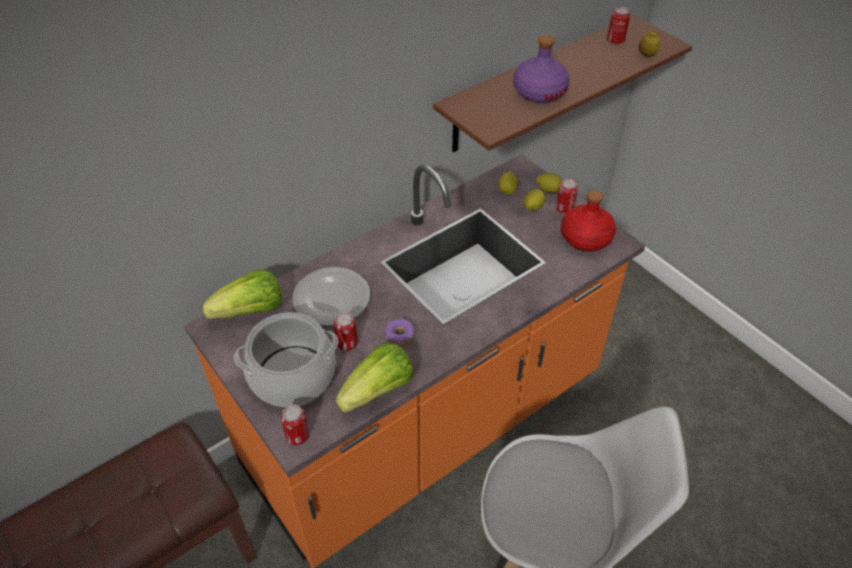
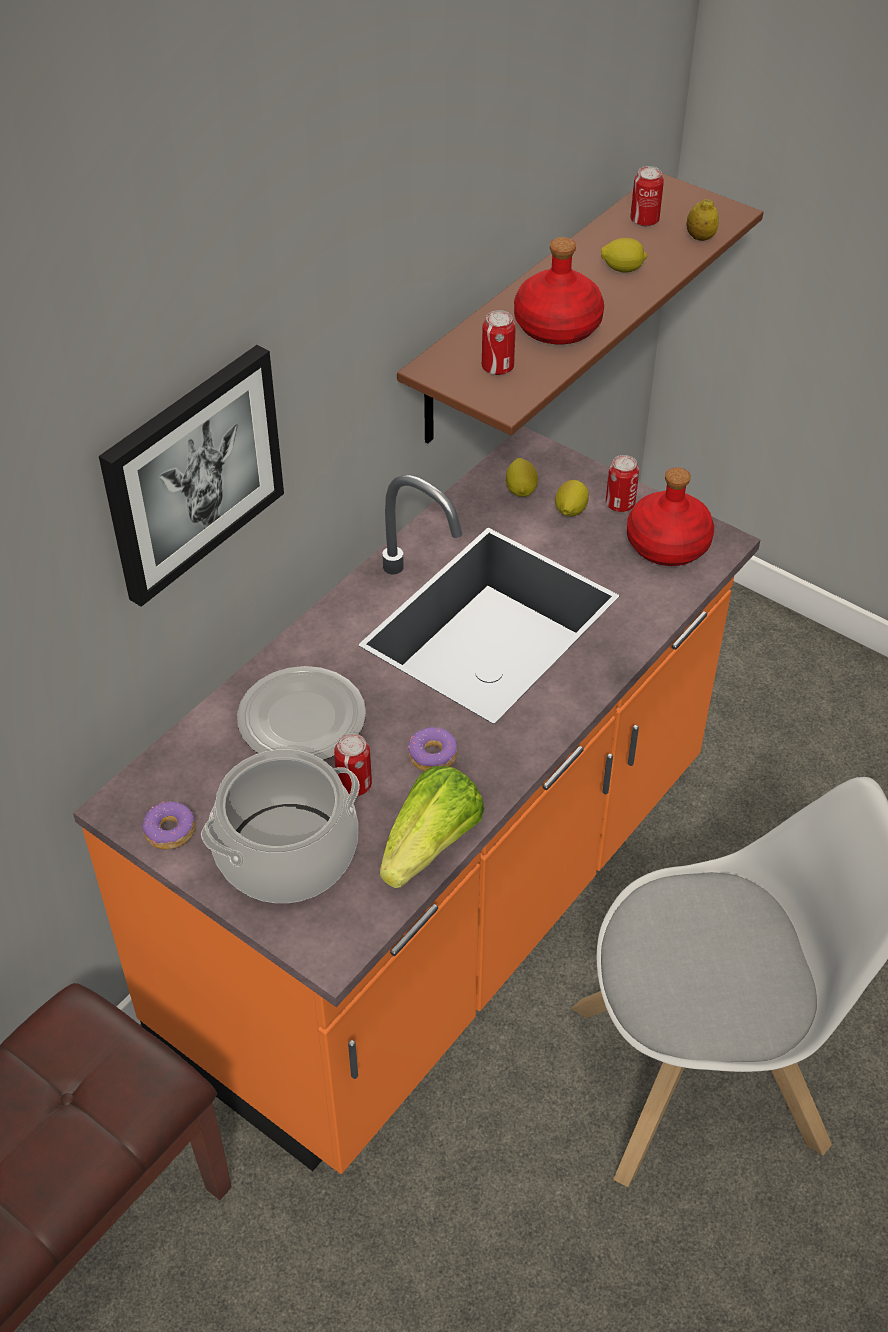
camera: 15 degrees left, 0 degrees up
(232, 348) = (169, 831): none -> donut
(251, 311) = (177, 766): lettuce -> none
(277, 136) = (192, 472): none -> picture
(297, 436) = (331, 941): can -> can (497, 367)
(539, 92) = (556, 326): purple bottle -> red bottle
(548, 190) = (585, 478): lemon -> lemon (622, 269)

